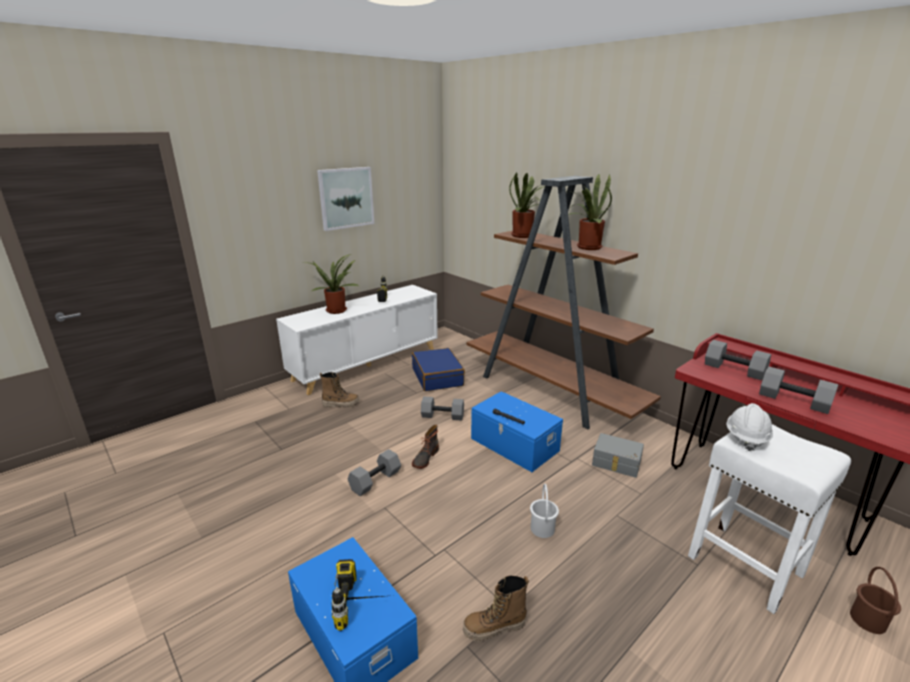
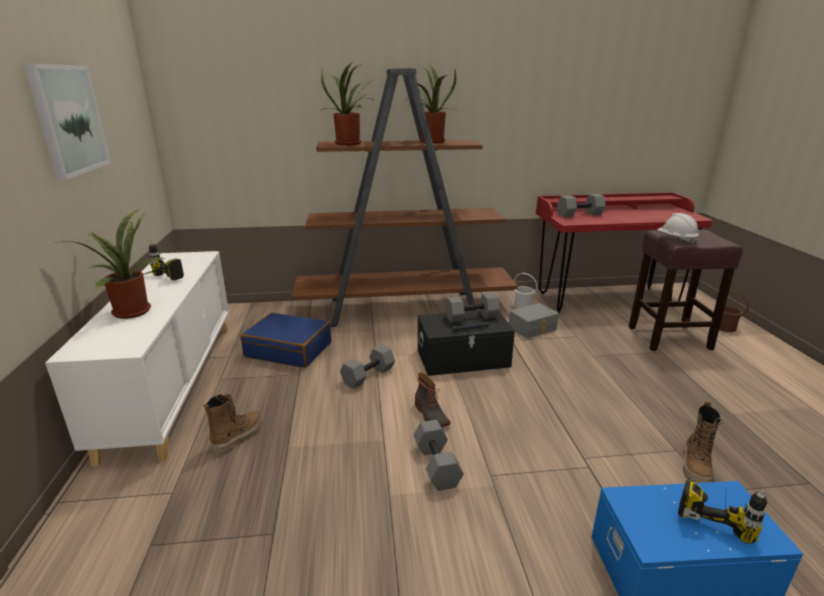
camera: 55 degrees left, 0 degrees up
(514, 445) = (463, 358): blue storage box -> black storage box
(542, 528) = (588, 393): white bucket -> white bucket (523, 306)
(742, 564) = (668, 338): white stool -> brown stool
(792, 401) = (634, 218): grey dumbbell -> grey dumbbell (471, 318)

